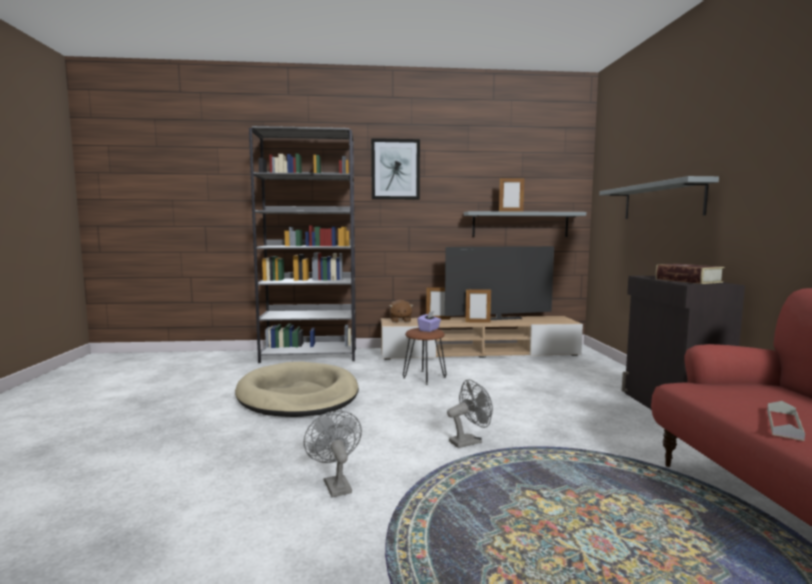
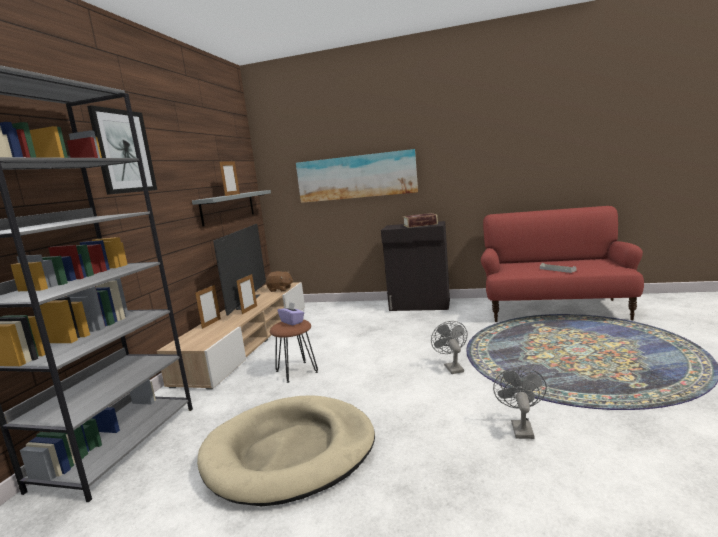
camera: 70 degrees left, 5 degrees up
(335, 484) = (520, 427): grey fan -> grey fan turned 105 degrees clockwise
(400, 320) = (190, 340): brown plush toy -> brown plush toy (280, 289)
(662, 201) = (356, 177): grey shelf -> picture

